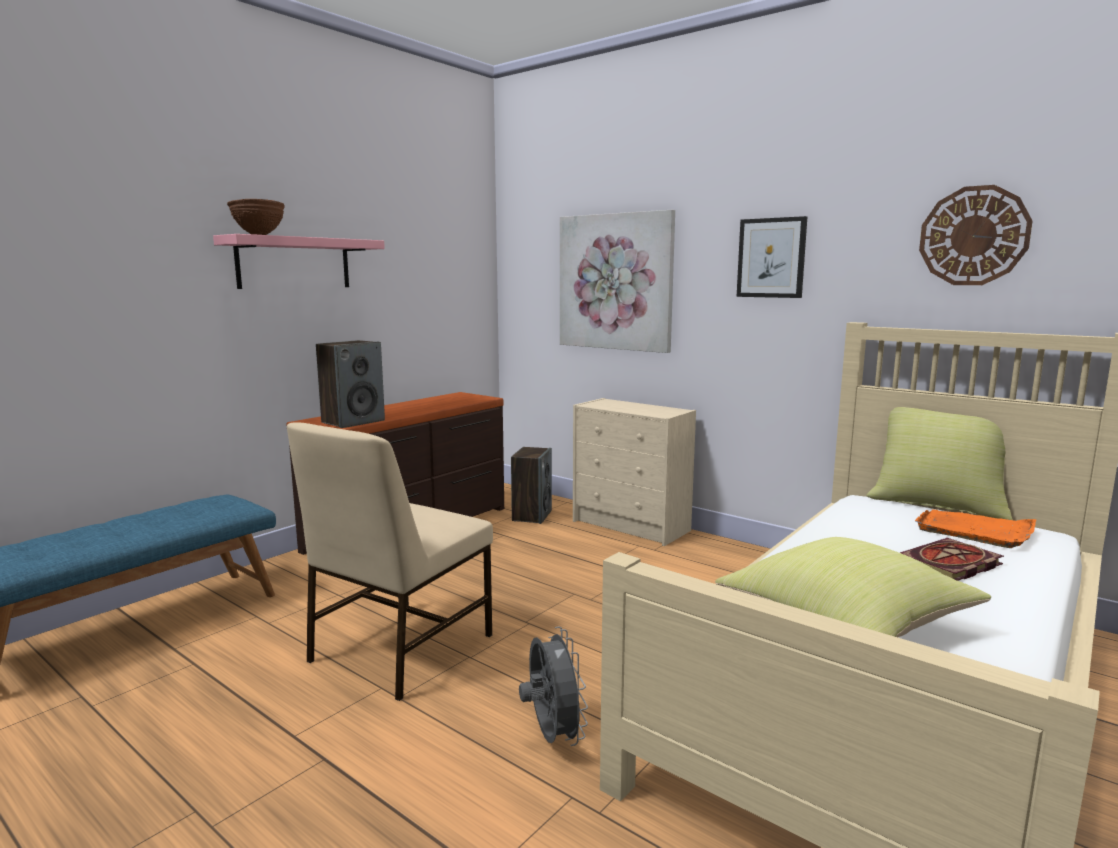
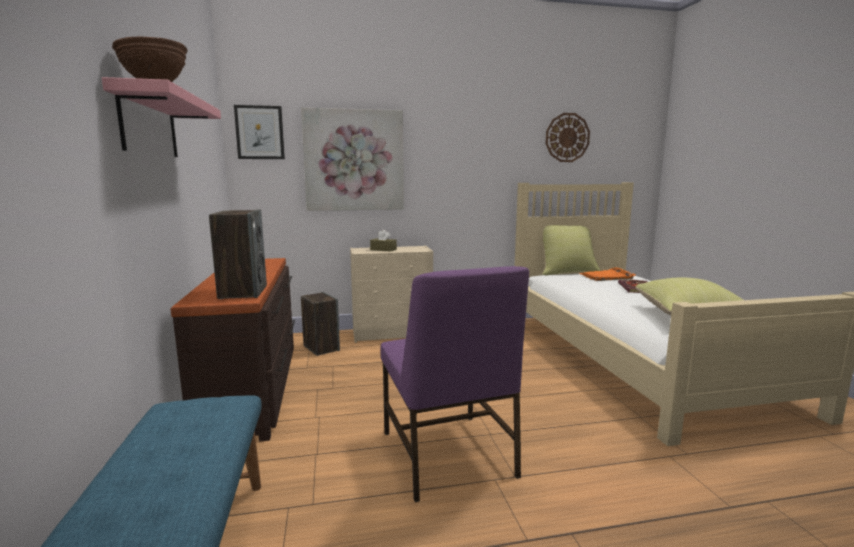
camera: 50 degrees left, 0 degrees up
(399, 649) = (447, 455): beige chair -> purple chair
(552, 736) = (608, 441): grey fan -> none
(623, 406) = (383, 249): none -> brown tissue box
(771, 258) = (468, 146): picture -> picture (260, 132)

